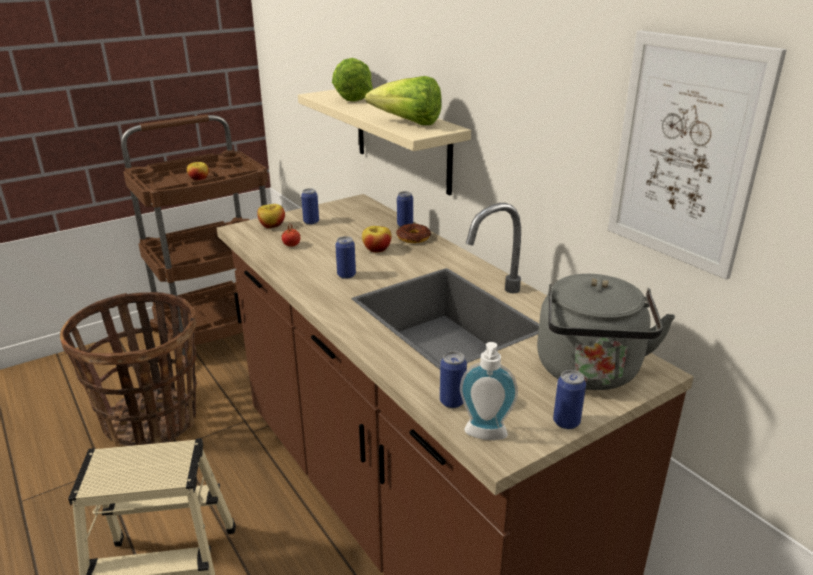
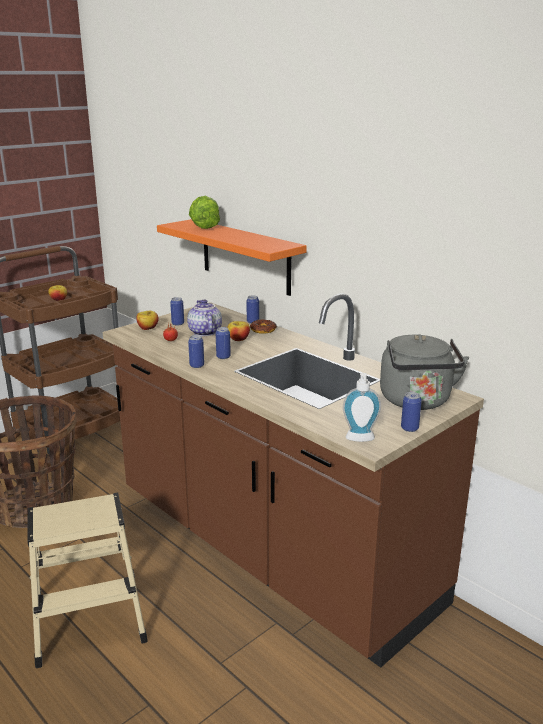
camera: 10 degrees left, 5 degrees down
(337, 236) = (204, 332): none -> teapot
(402, 139) = (245, 256): beige shelf -> orange shelf
(408, 123) = (258, 242): lettuce -> none
(452, 401) = (331, 424): can -> can (196, 365)
(685, 153) = (465, 250): picture -> none

